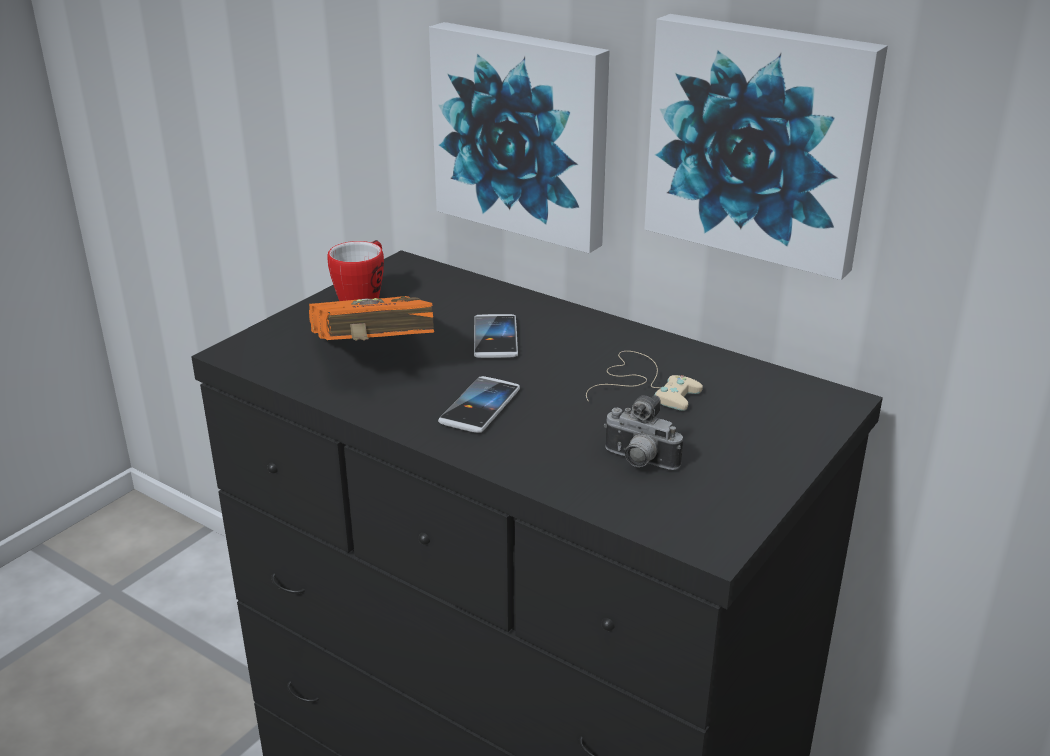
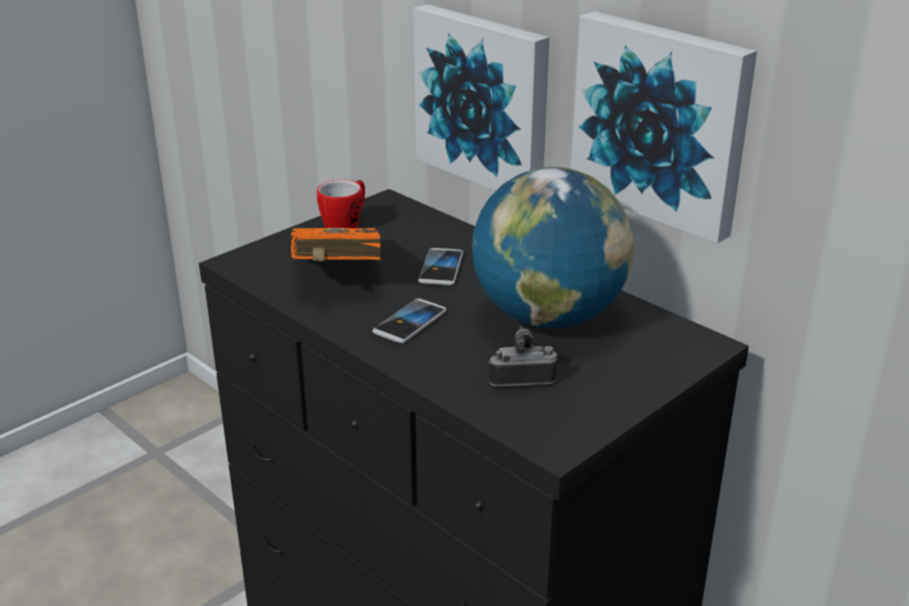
camera: 10 degrees right, 0 degrees up
(638, 462) = (521, 378): camera -> camera turned 135 degrees clockwise
(643, 384) = (548, 316): beige game controller -> globe

